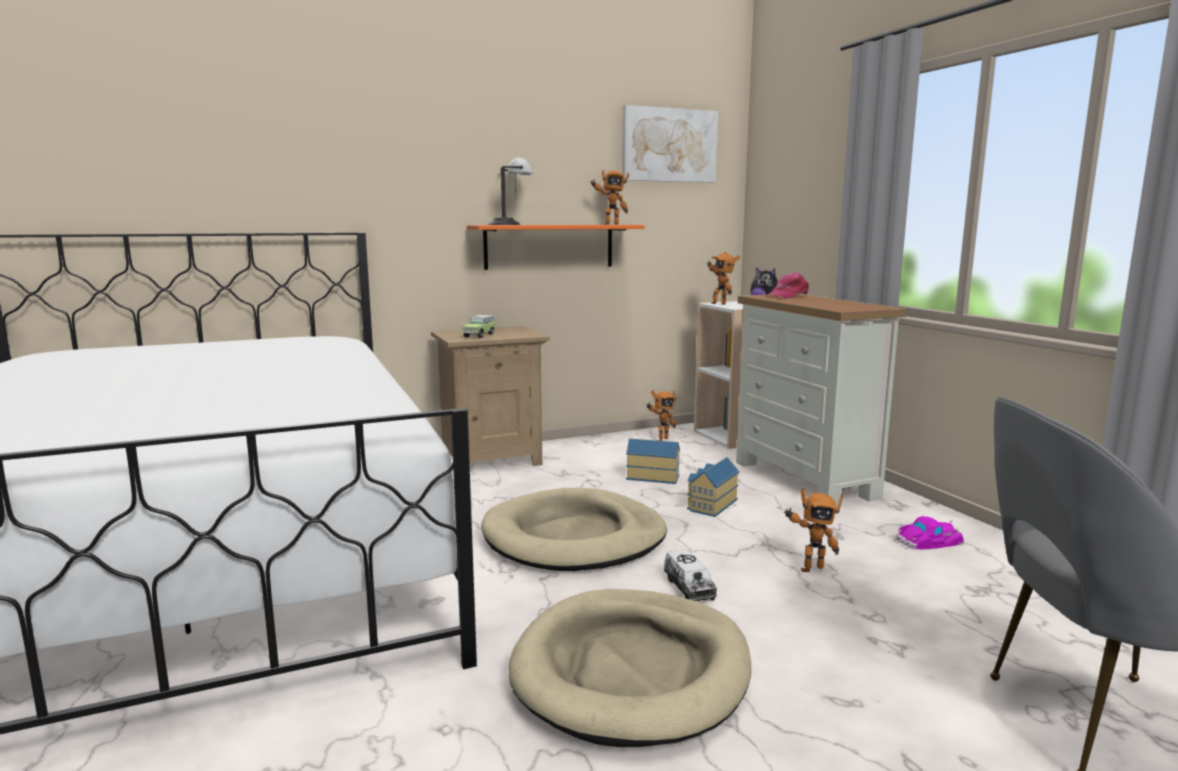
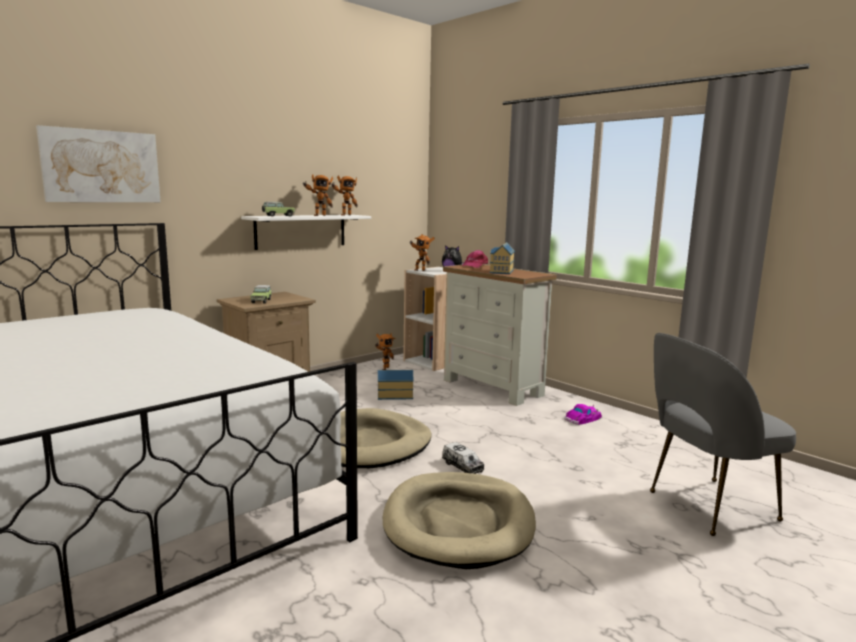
camera: 20 degrees left, 0 degrees up
(511, 224) = (277, 216): table lamp -> toy car
(549, 246) = (301, 231): orange shelf -> white shelf
(669, 145) = (380, 158): picture -> picture (101, 166)
(710, 504) = (444, 410): toy house -> toy house (501, 271)
(810, 567) = (526, 444): toy robot -> toy robot (318, 215)

